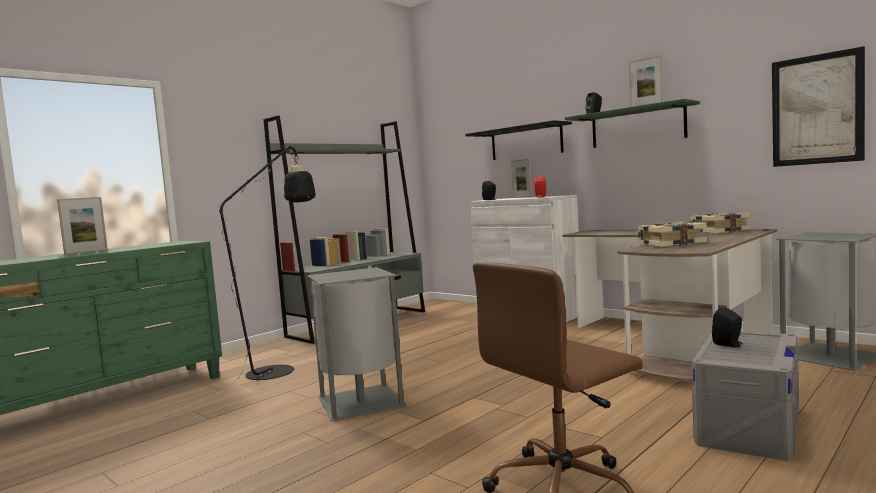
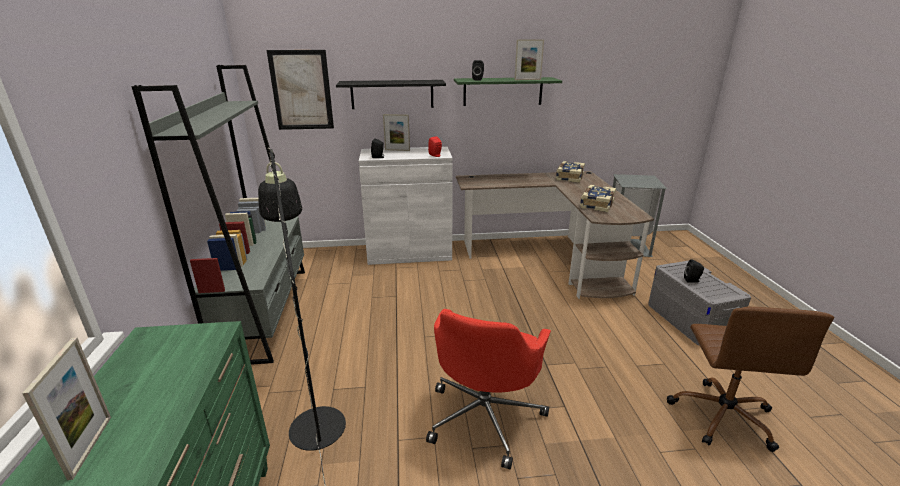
camera: 50 degrees left, 20 degrees up
(359, 402) = (485, 416): grey trash can -> red office chair
(816, 109) = (622, 94): picture -> picture (301, 90)

